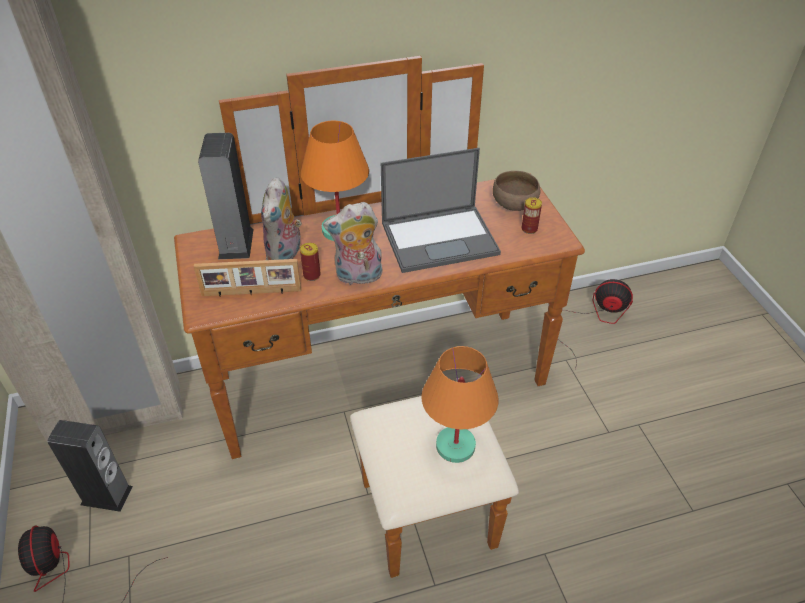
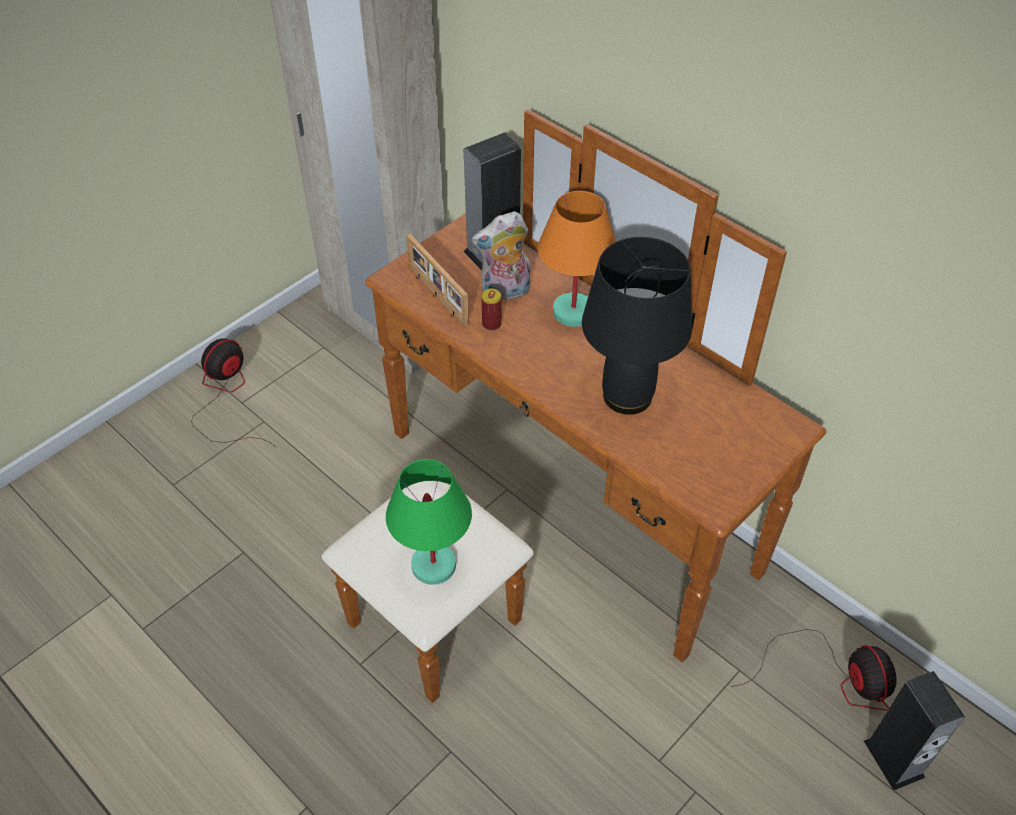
camera: 60 degrees right, 5 degrees up
(106, 495) = (307, 372): speaker -> speaker (894, 759)
(358, 277) = (515, 358): plush toy -> none
(440, 238) = (628, 395): laptop -> black table lamp
(454, 446) = (433, 564): orange table lamp -> green table lamp
(515, 204) = (747, 436): brown bowl -> none
(529, 229) = (711, 467): can -> none

